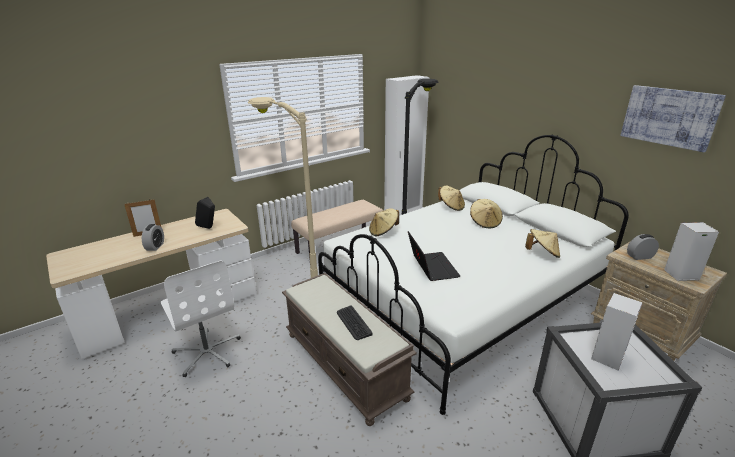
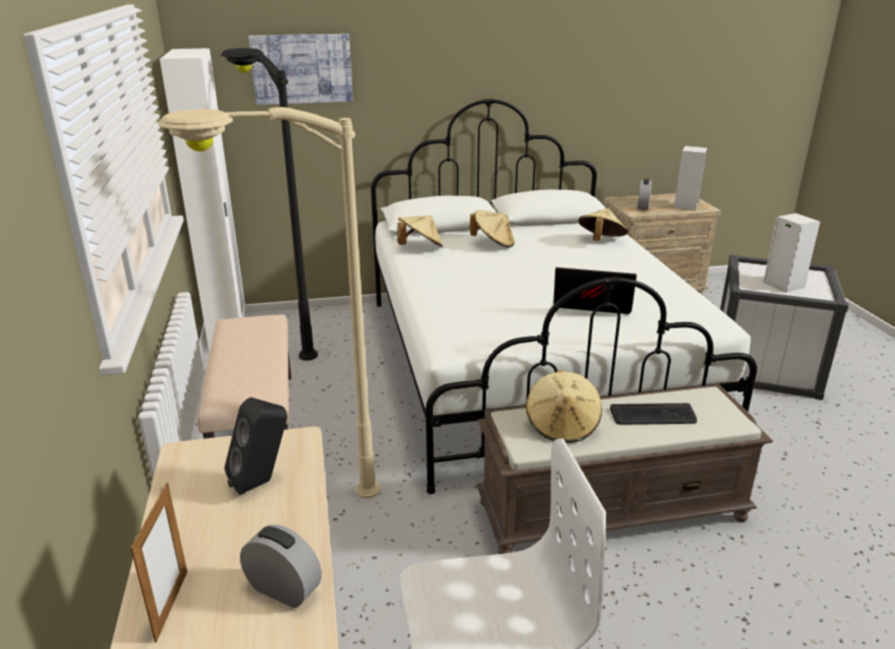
camera: 65 degrees left, 0 degrees up
(383, 231) = (452, 310): beige hat -> beige hat (562, 426)
(669, 117) = (611, 46): picture -> picture (302, 69)

